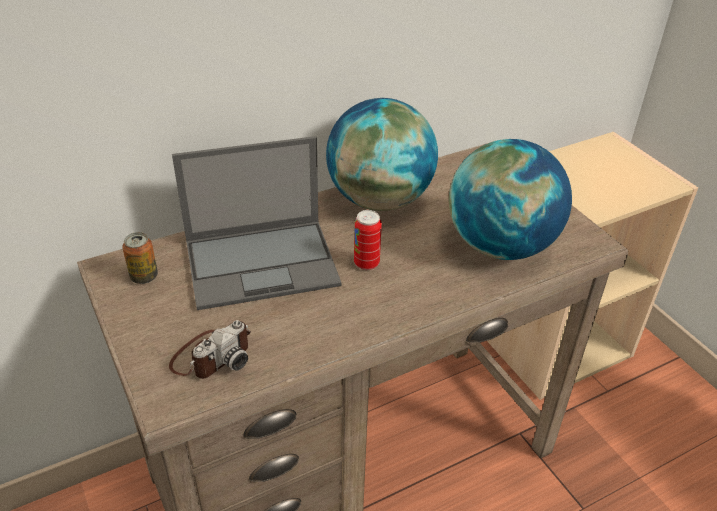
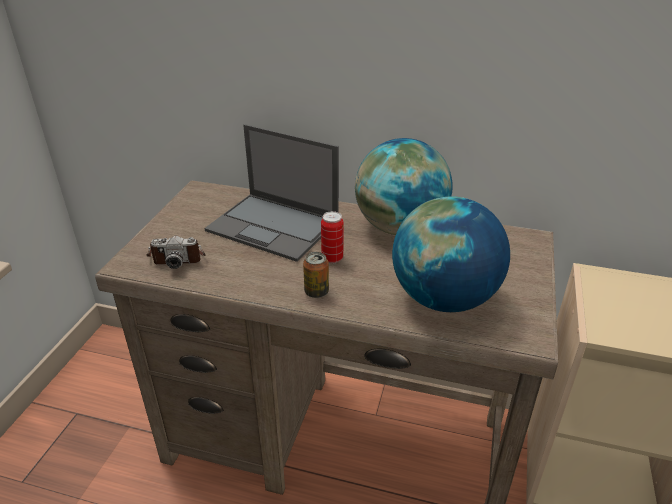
camera: 45 degrees right, 5 degrees down
(144, 277) = (207, 202): can -> can (316, 292)

